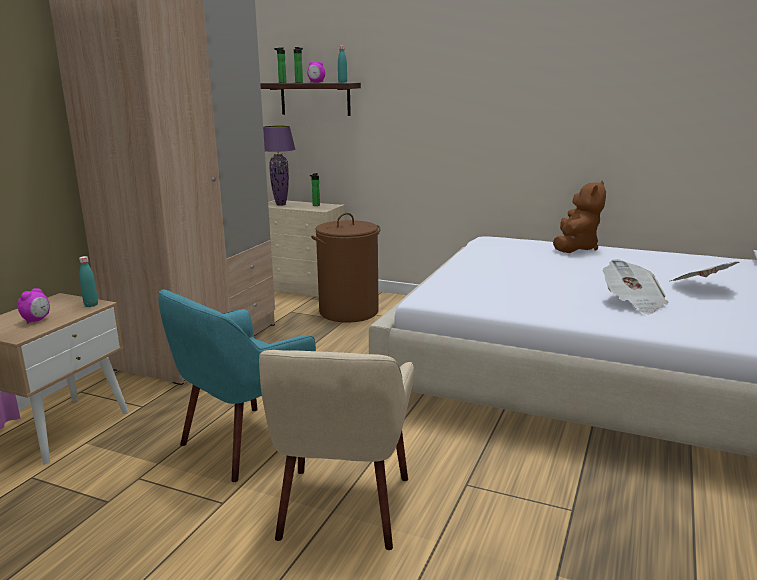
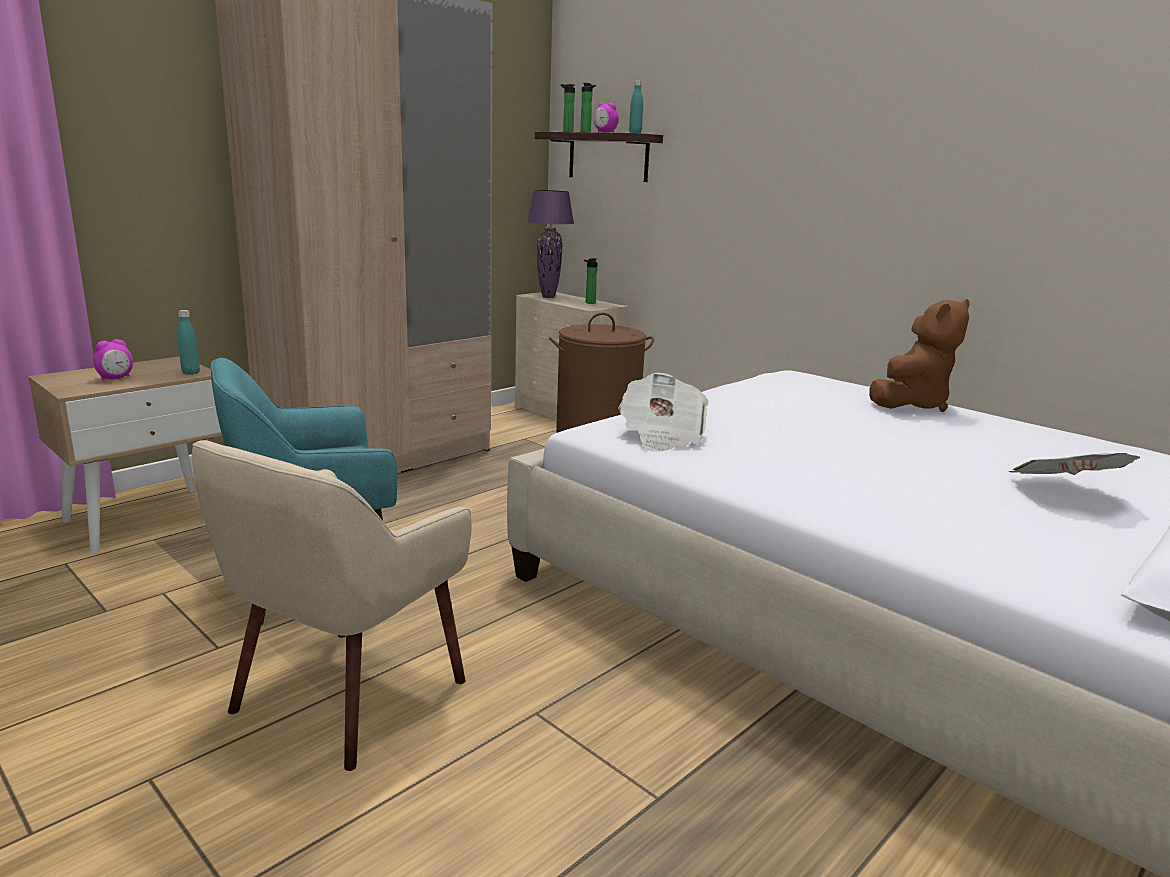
camera: 20 degrees right, 0 degrees up
(633, 303) = (906, 493): newspaper -> newspaper (661, 436)

